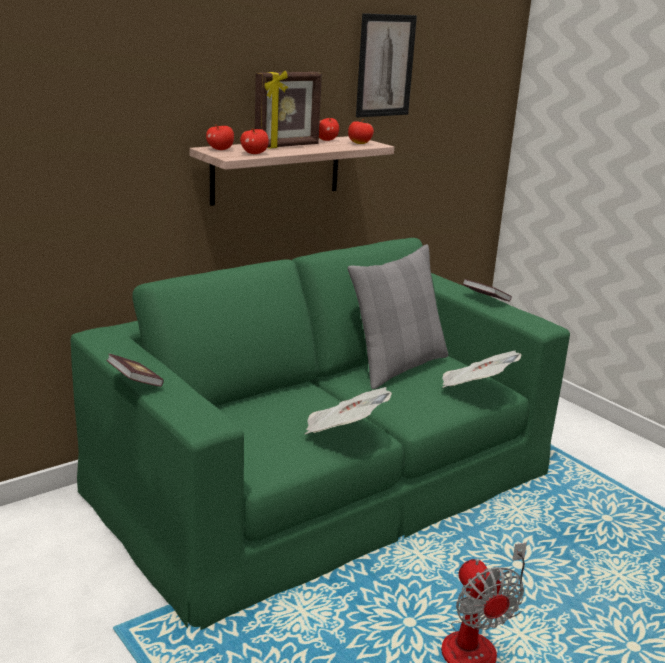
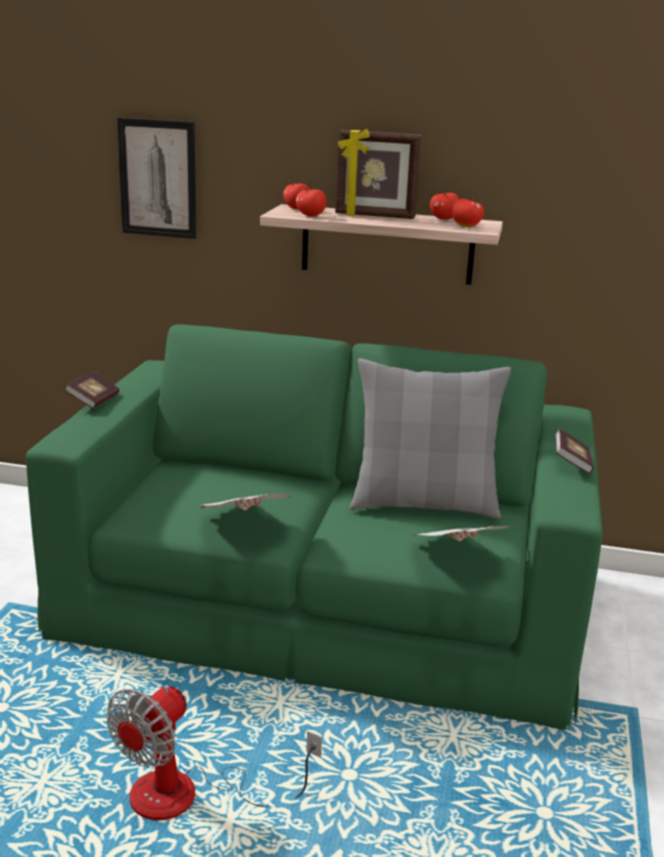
camera: 50 degrees right, 0 degrees up
(385, 66) = (557, 137): picture -> picture (158, 178)

